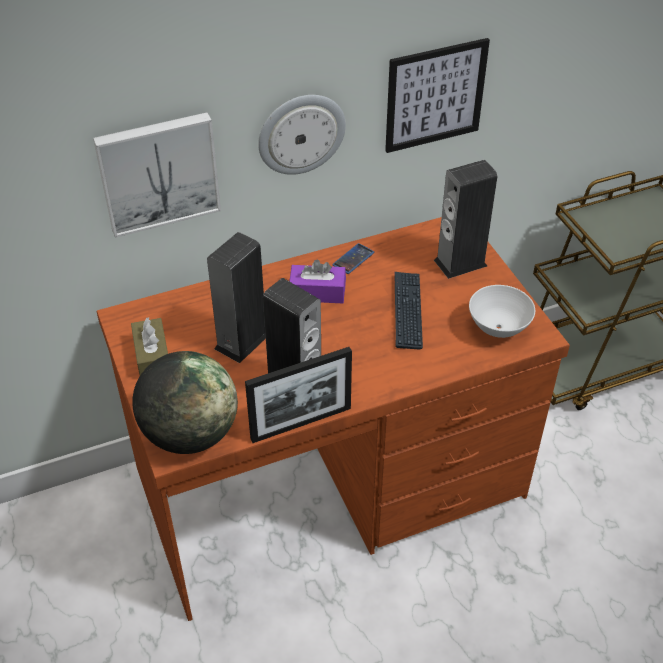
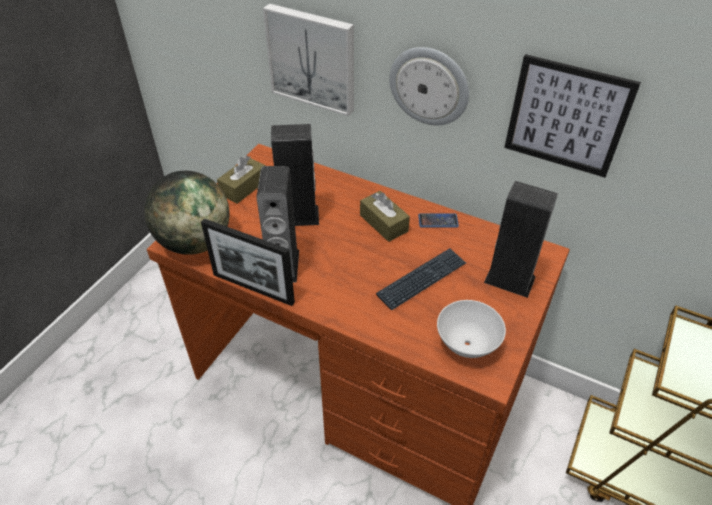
camera: 50 degrees right, 0 degrees up
(317, 292) = (383, 223): purple tissue box -> brown tissue box

